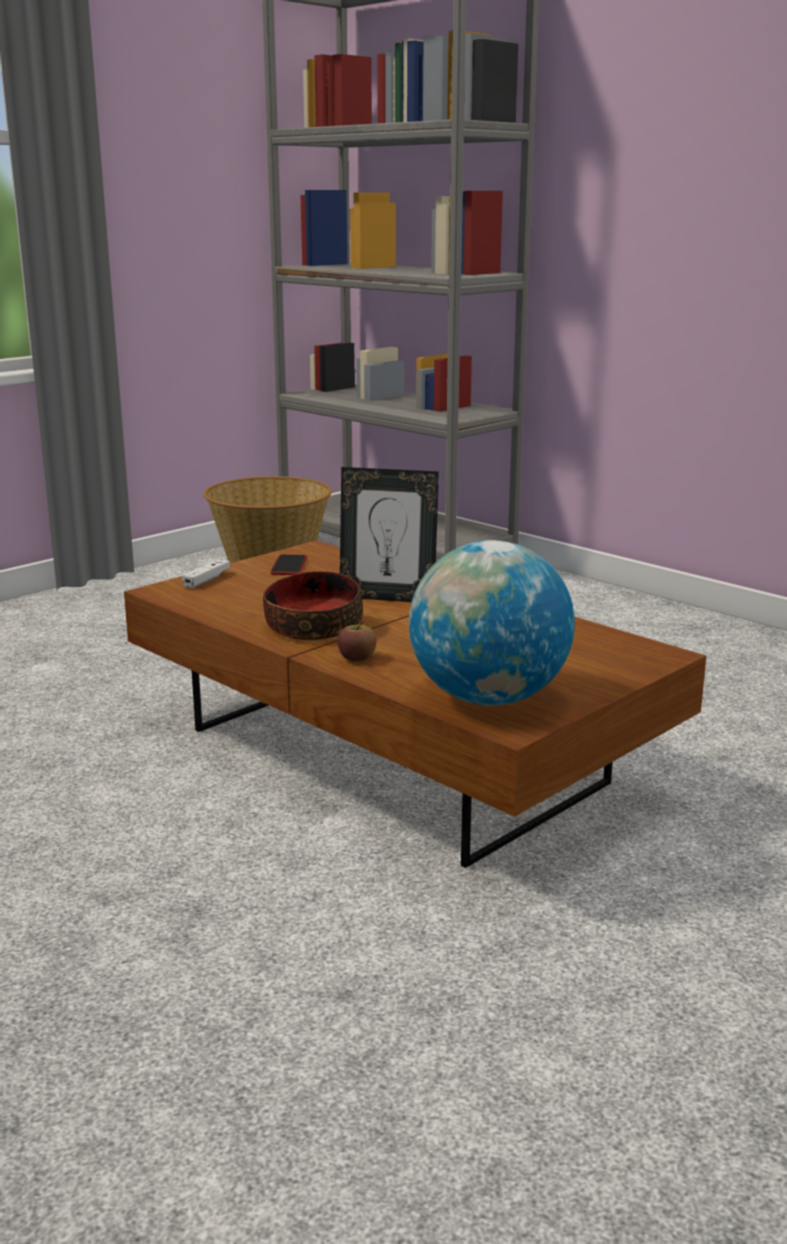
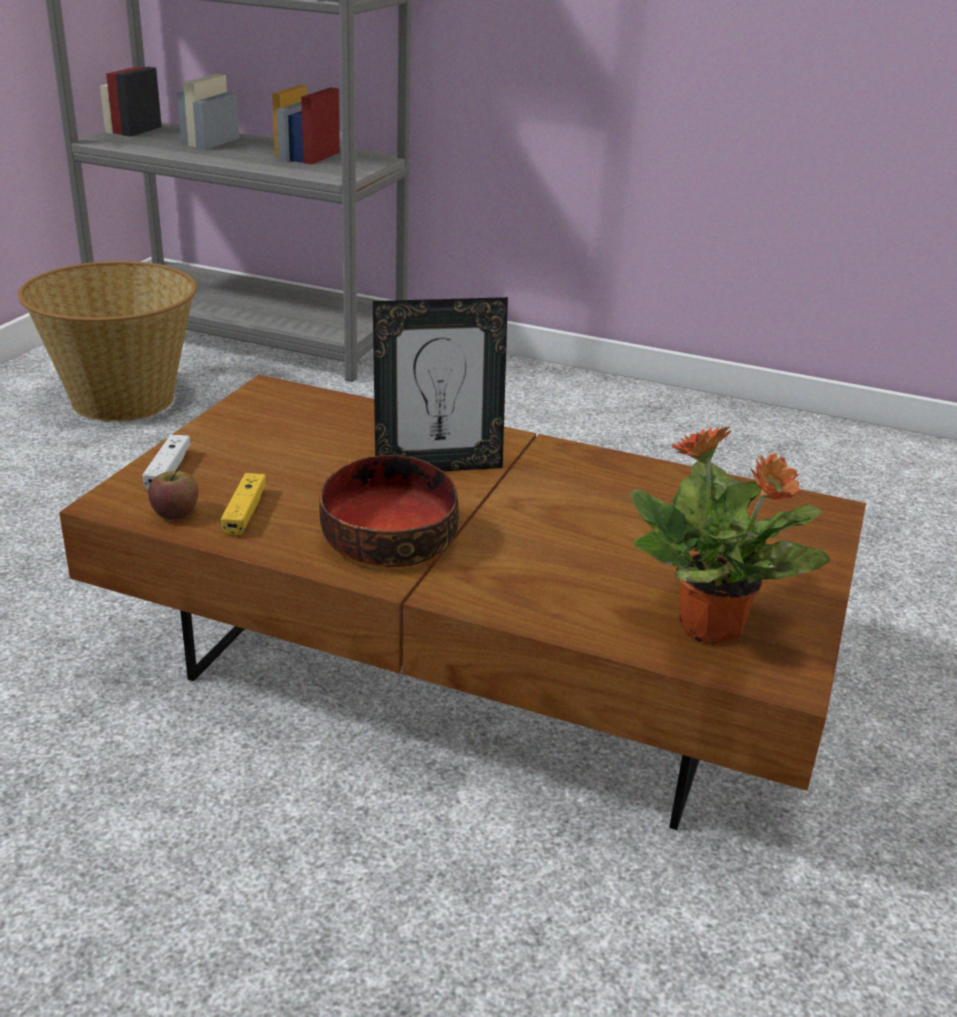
camera: 25 degrees left, 10 degrees up
(234, 604) = (245, 512): none -> yellow game controller
(289, 566) = (262, 427): phone -> none
(357, 658) = (493, 586): apple -> apple (175, 513)
(488, 698) = (712, 628): globe -> potted plant

